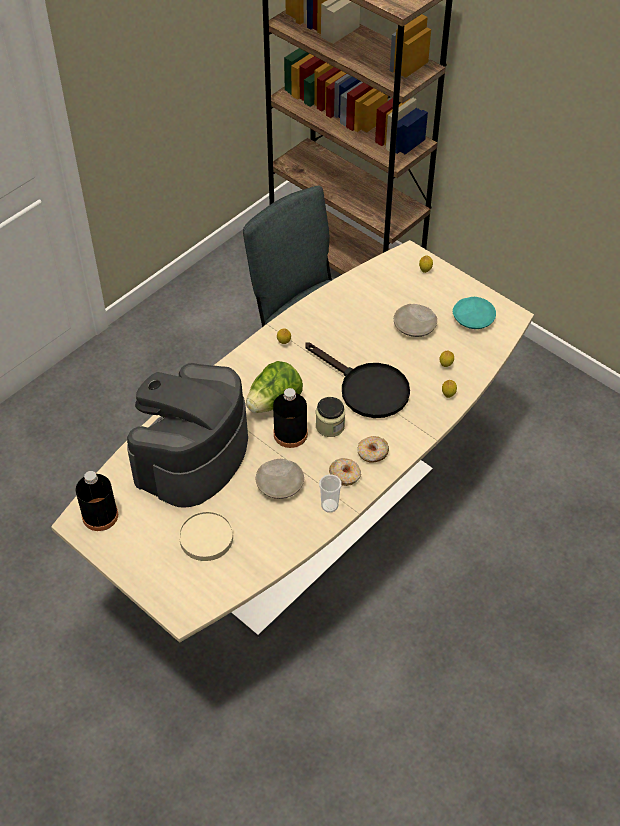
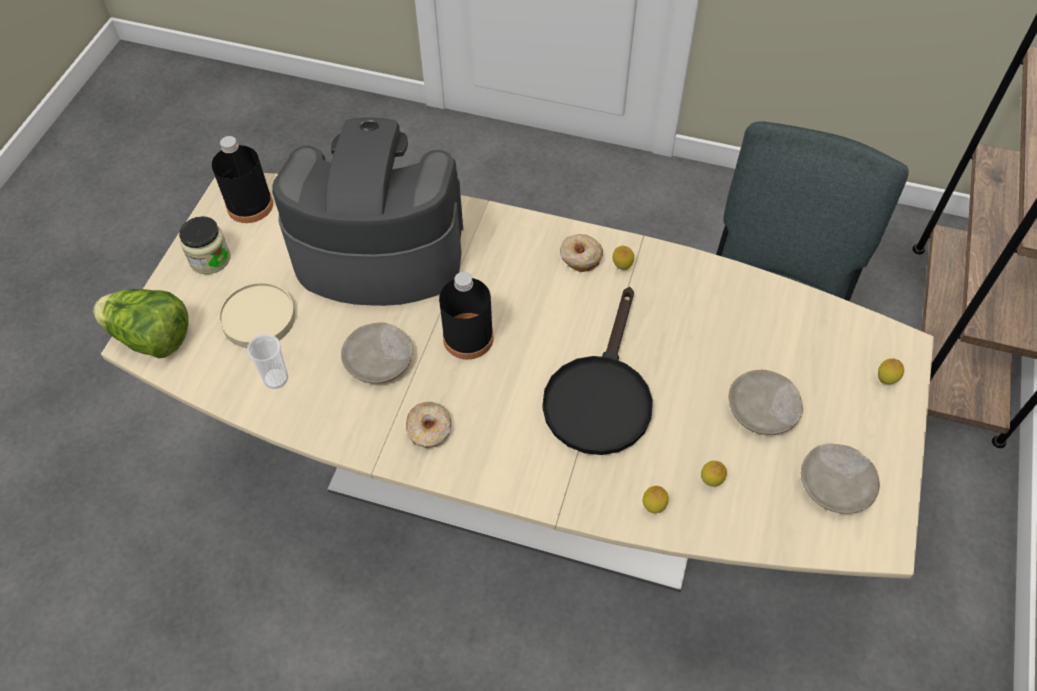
camera: 65 degrees right, 5 degrees up
(274, 402) = (513, 298): lettuce -> lettuce (151, 338)
(329, 505) = (368, 432): cup -> cup (276, 379)
(330, 426) = (507, 377): jar -> jar (210, 259)
(372, 453) = (486, 448): donut -> donut (580, 257)
(473, 318) = (836, 484): turquoise plate -> beige plate

